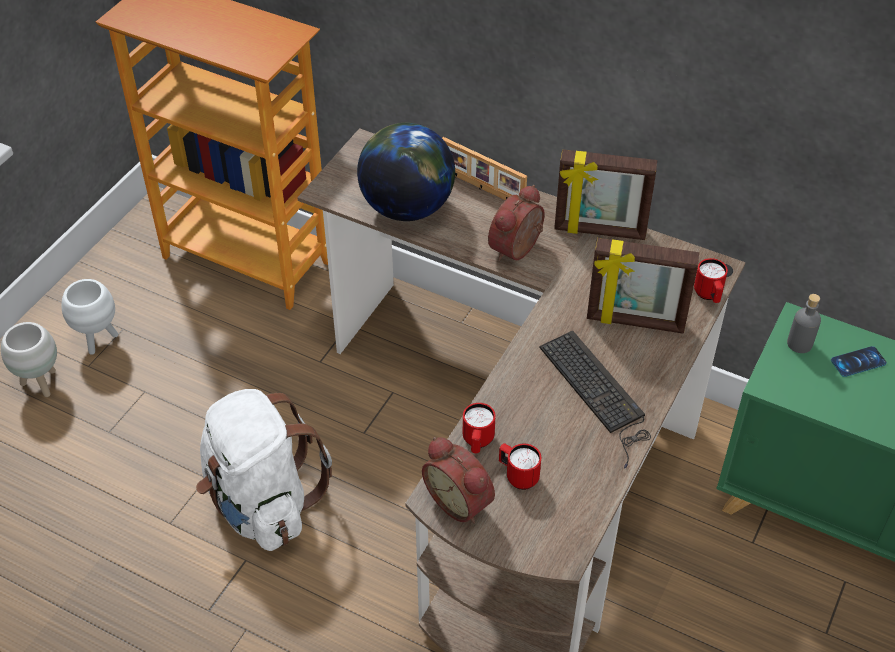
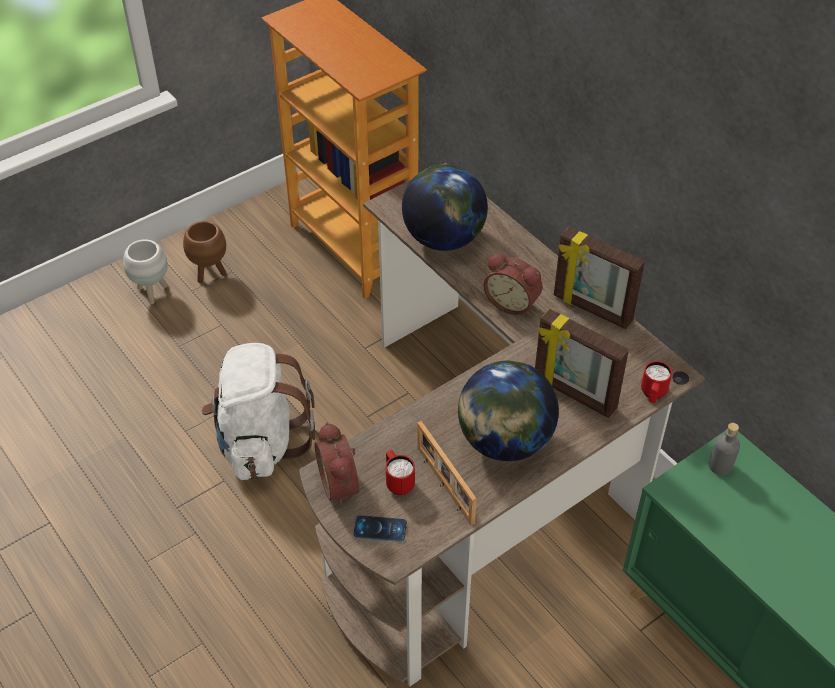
camera: 25 degrees right, 0 degrees up
(98, 340) = (210, 273): white planter -> brown planter
(477, 442) = (383, 444): red mug -> none
(481, 188) = (514, 242): picture frame -> picture frame (443, 485)
(518, 250) = (513, 302): alarm clock -> alarm clock turned 120 degrees counterclockwise
(598, 394) = (504, 441): keyboard -> globe
(858, 362) = (764, 500): phone -> phone (380, 528)

